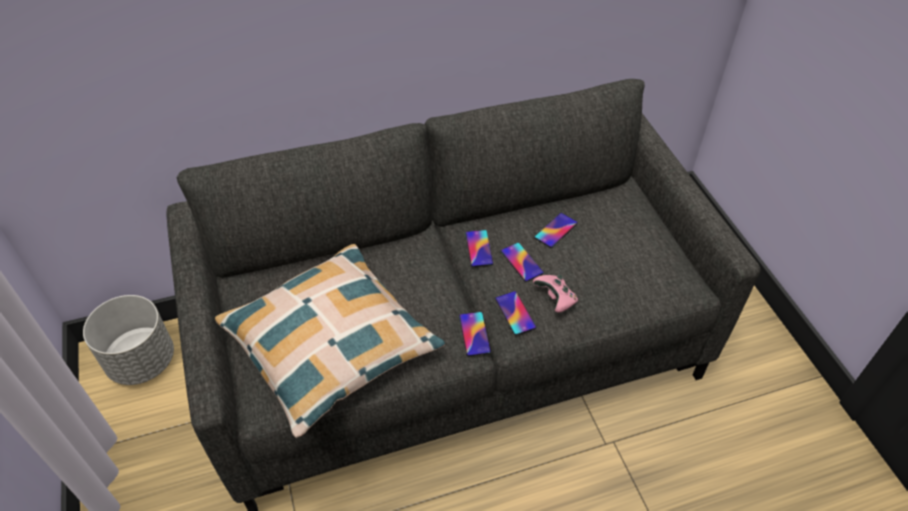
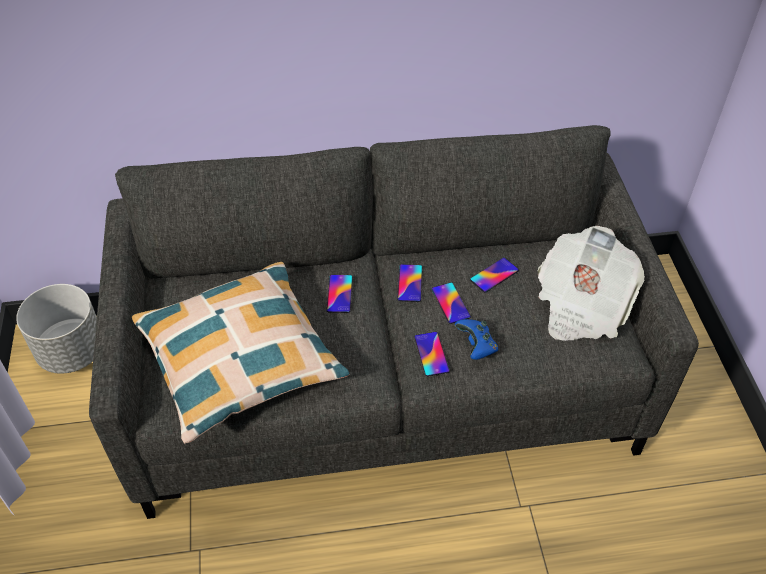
camera: 10 degrees right, 0 degrees up
(474, 334) = (385, 369): phone -> phone (339, 294)
(556, 300) = (476, 346): pink game controller -> blue game controller
(642, 247) = (581, 305): none -> newspaper

